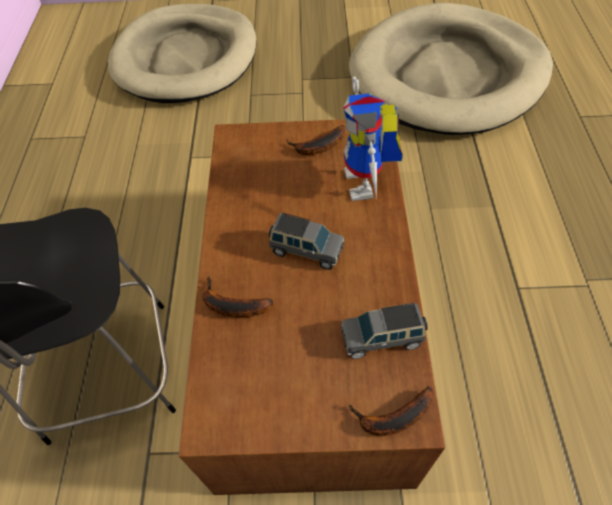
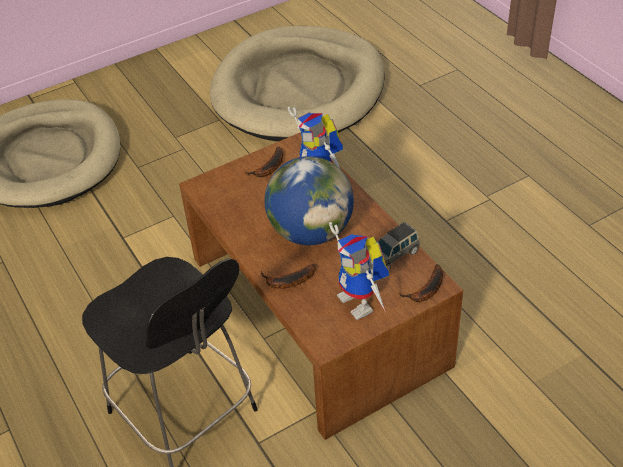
camera: 30 degrees left, 10 degrees down
(295, 389) = (362, 303): none -> toy robot
(305, 250) = (311, 232): grey toy car -> globe

